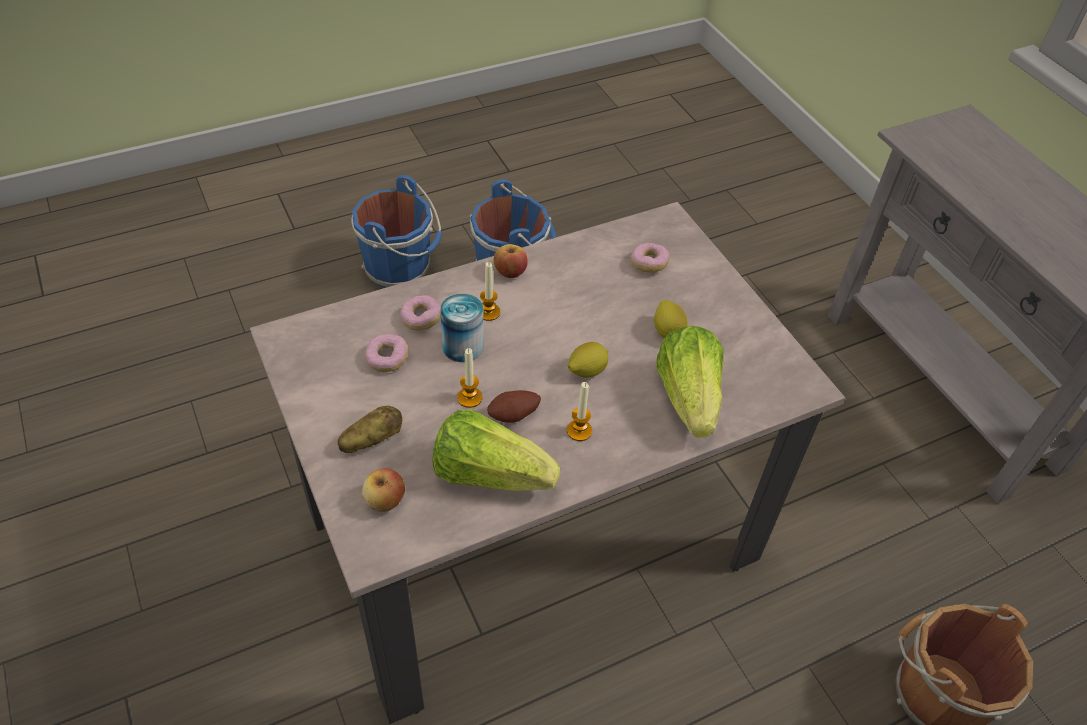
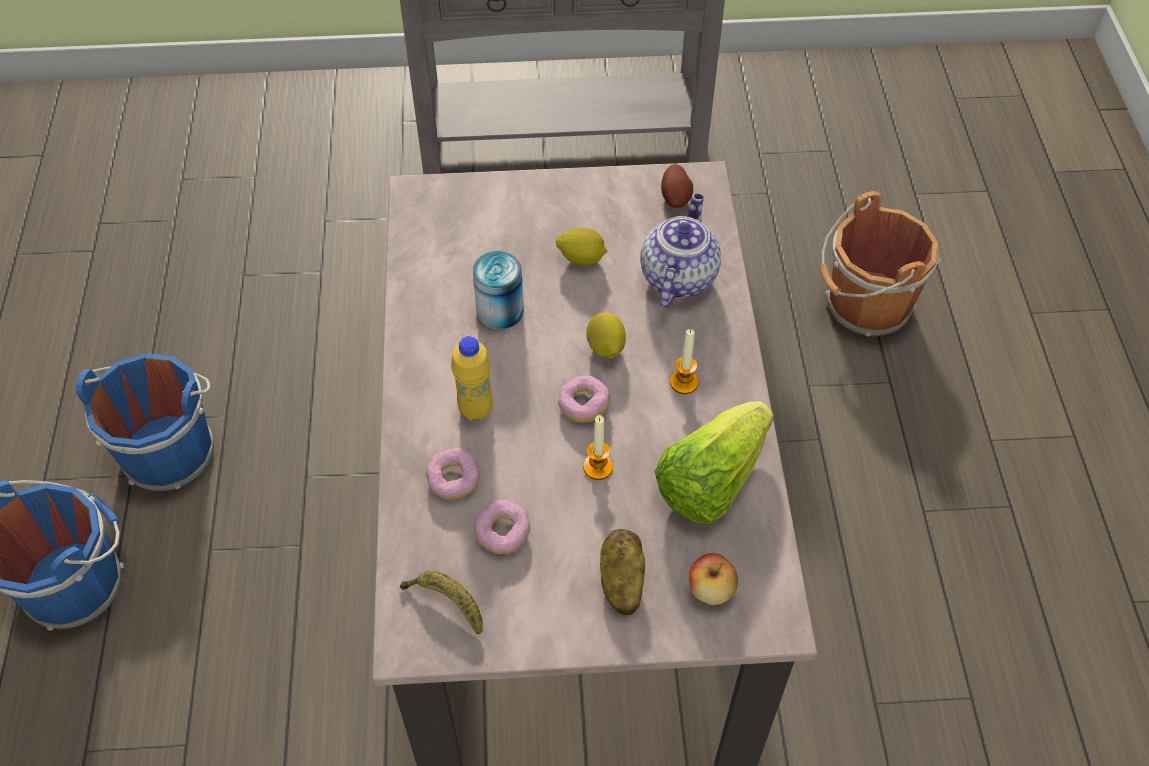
camera: 65 degrees left, 5 degrees up
(319, 346) = (446, 603): none -> banana
(463, 346) = (517, 451): can -> can (500, 310)
(488, 312) = (475, 409): candle -> yellow bottle
(510, 272) = (421, 368): apple -> none
(514, 416) = (641, 433): potato -> potato (676, 197)
(648, 264) = (475, 237): donut -> donut (584, 406)
(688, 398) = (678, 276): lettuce -> teapot

